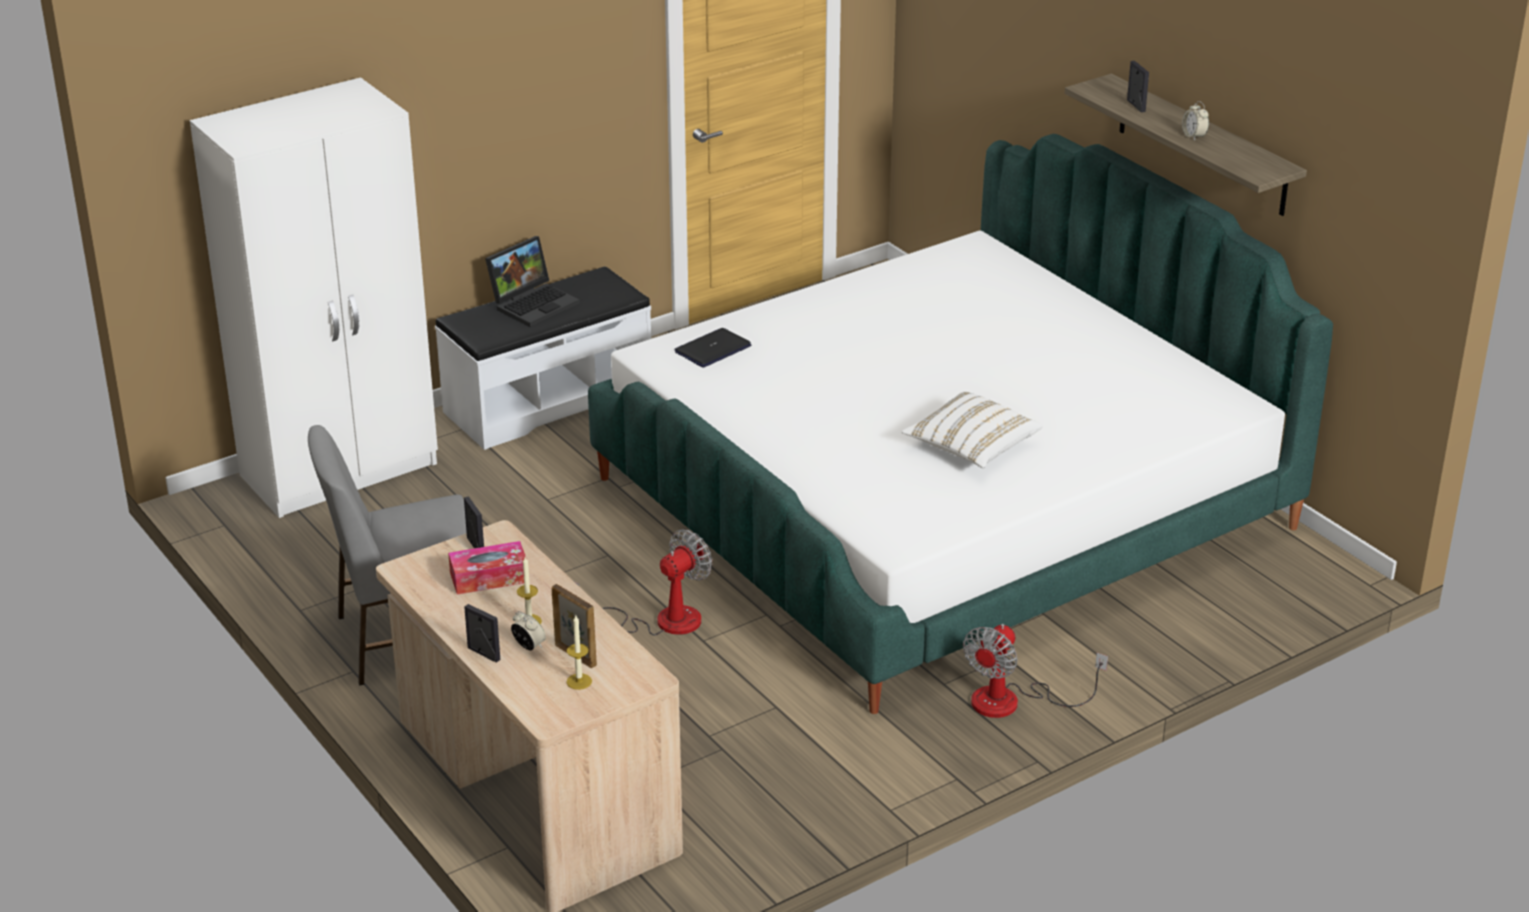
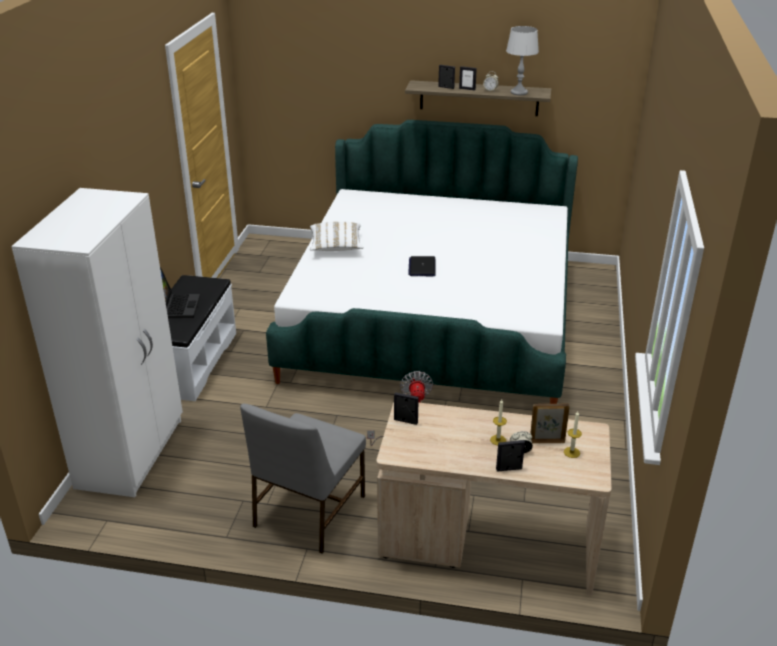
camera: 45 degrees left, 0 degrees up
(489, 577) = (440, 431): tissue box -> none
(713, 349) = (320, 282): laptop -> laptop (422, 267)
(971, 447) = (495, 270): white pillow -> white pillow (336, 246)
(1012, 701) = (589, 378): fan -> none
(1162, 120) = (467, 89): none -> picture frame
(1230, 157) = (518, 92): none -> grey table lamp

